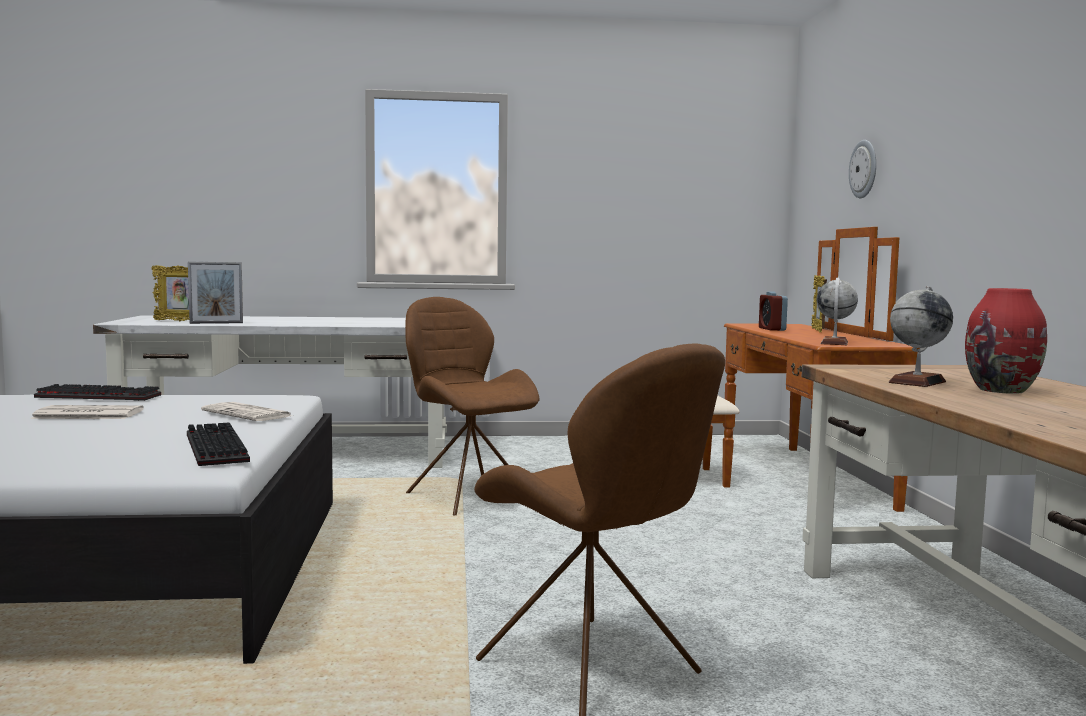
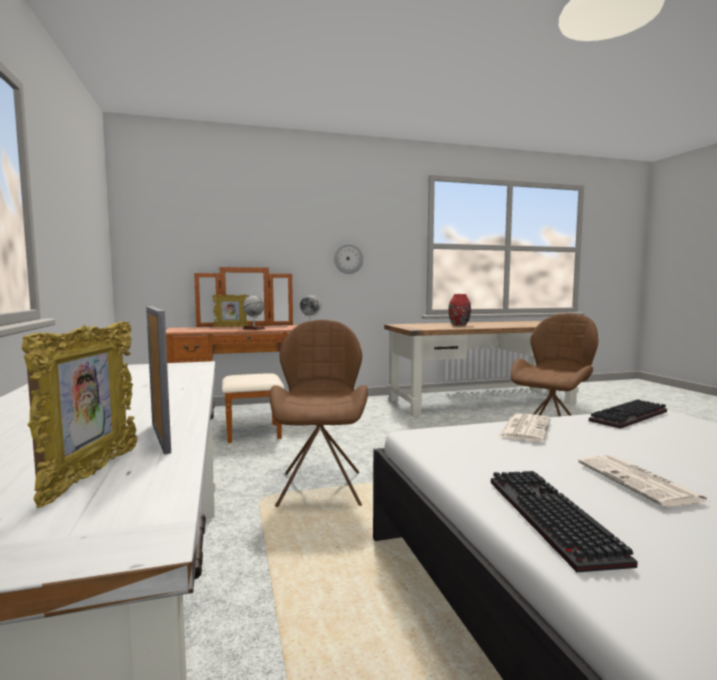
camera: 100 degrees left, 0 degrees up
(467, 496) = (321, 487): brown chair -> brown chair turned 135 degrees clockwise
(772, 329) = (221, 329): alarm clock -> none
(864, 169) = (233, 233): wall clock -> wall clock (348, 258)
(917, 382) = (451, 327): globe -> globe (254, 329)

